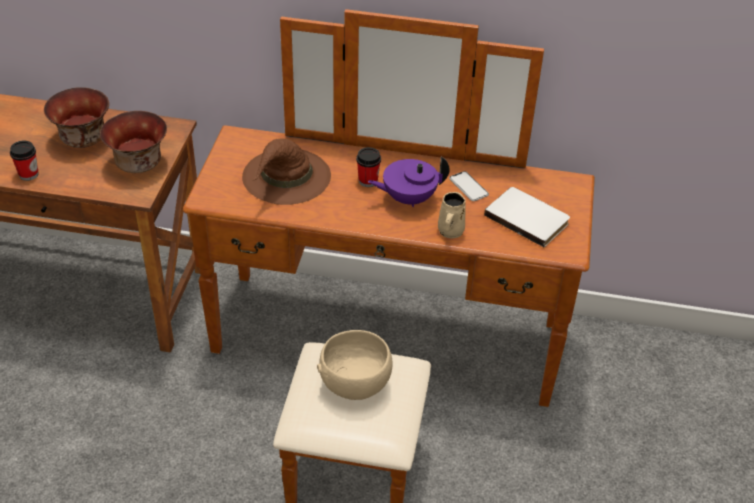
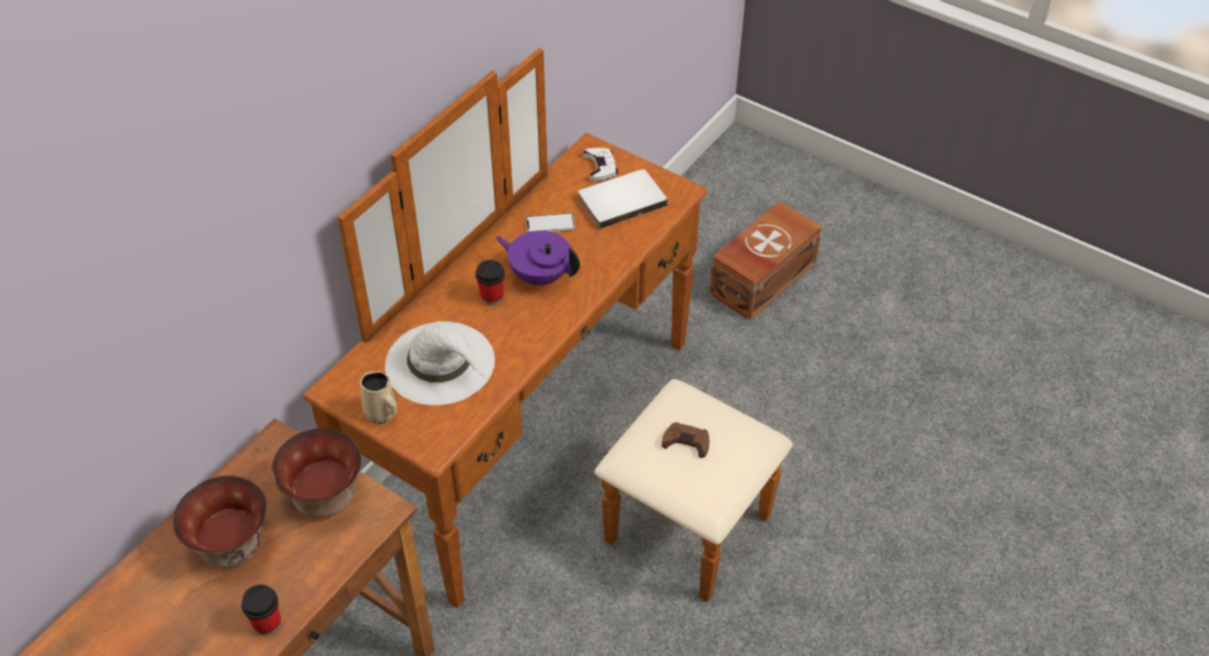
camera: 65 degrees left, 5 degrees up
(286, 177) = (441, 363): brown hat -> white hat
(355, 384) = (686, 442): beige bowl -> brown game controller
(408, 198) = (539, 275): purple teapot -> purple teapot turned 105 degrees clockwise
(450, 232) = (608, 262): beige mug -> beige mug (382, 414)
(558, 195) = (600, 167): none -> white game controller
(669, 439) = (760, 278): none -> brown storage box

